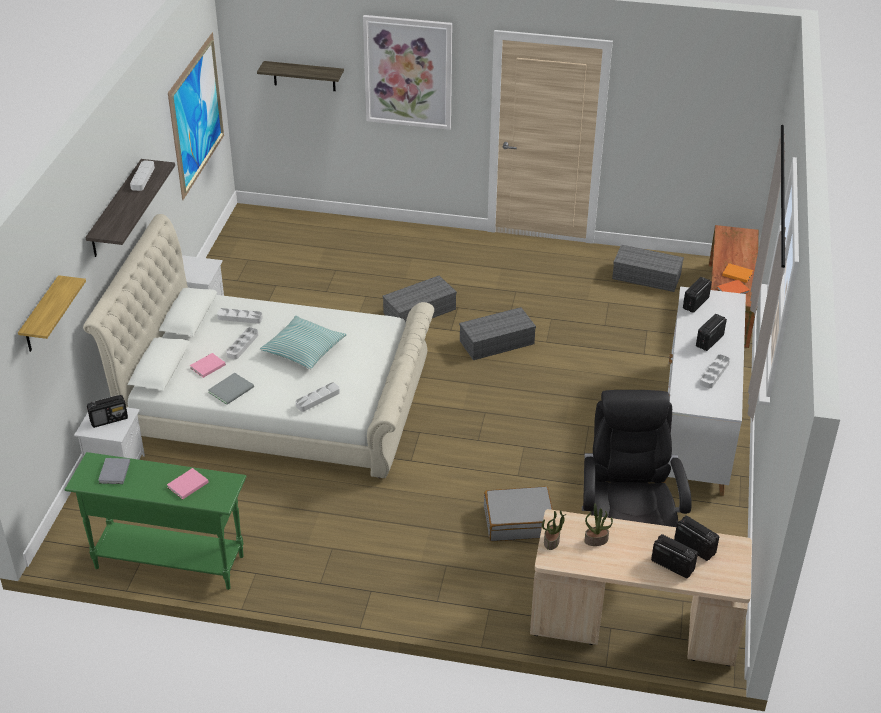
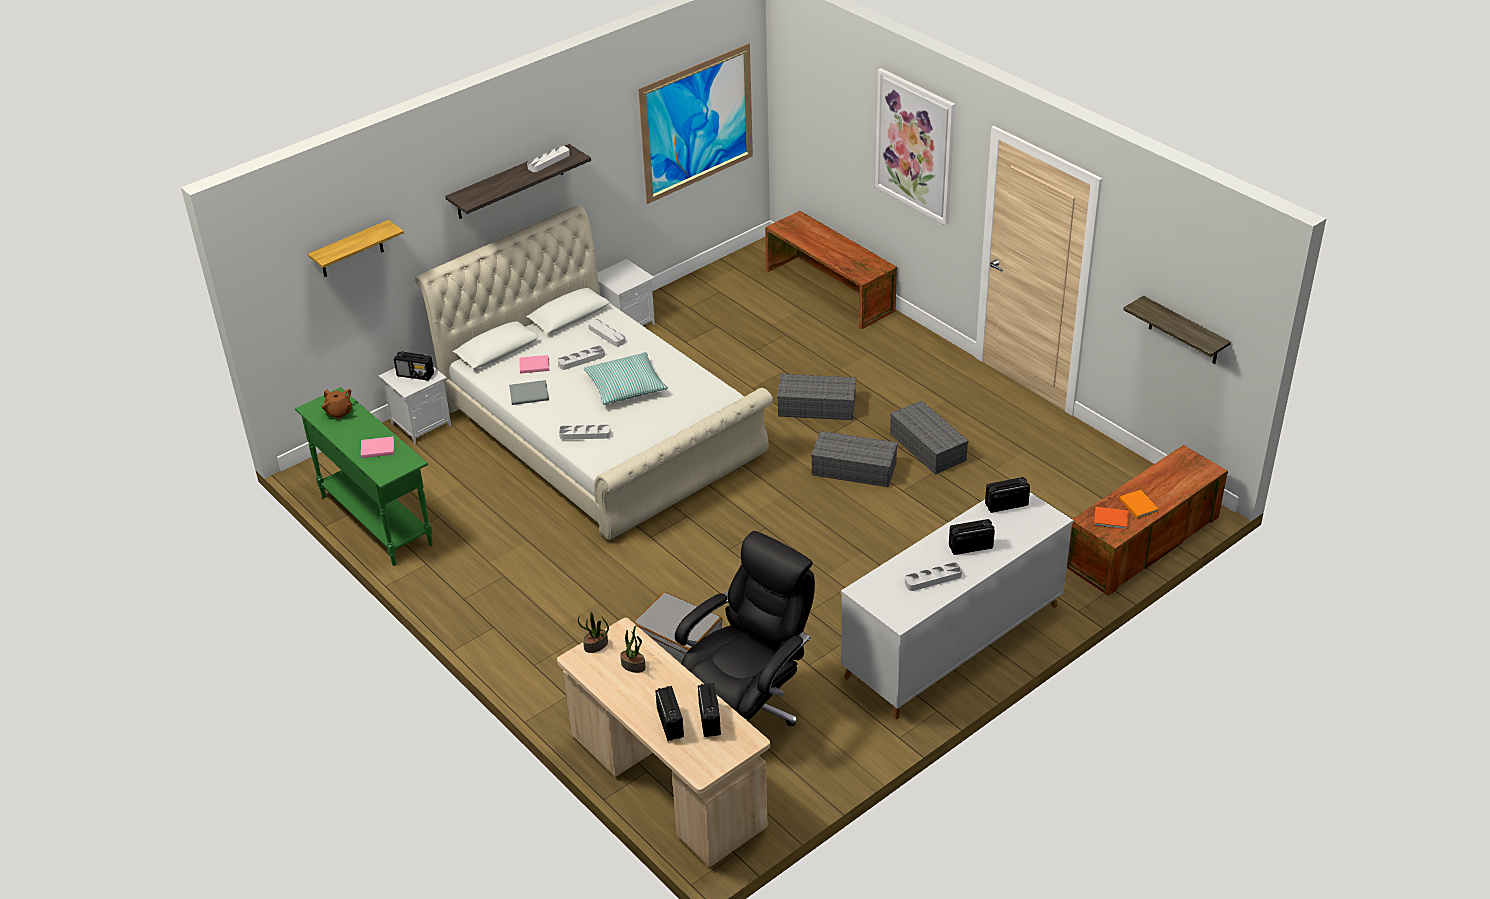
camera: 40 degrees right, 0 degrees up
(113, 473) = (339, 412): grey book -> brown teapot
(304, 76) = (829, 117): shelf -> shelf (1184, 331)
(332, 225) = (831, 290): none -> brown bench
(647, 276) = (1089, 474): grey storage box -> grey storage box (929, 447)

